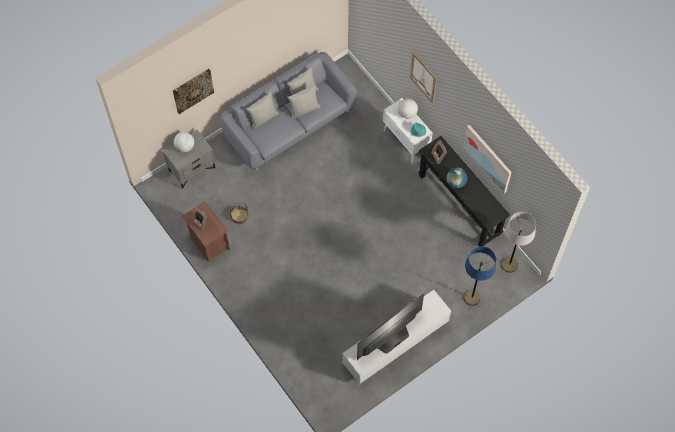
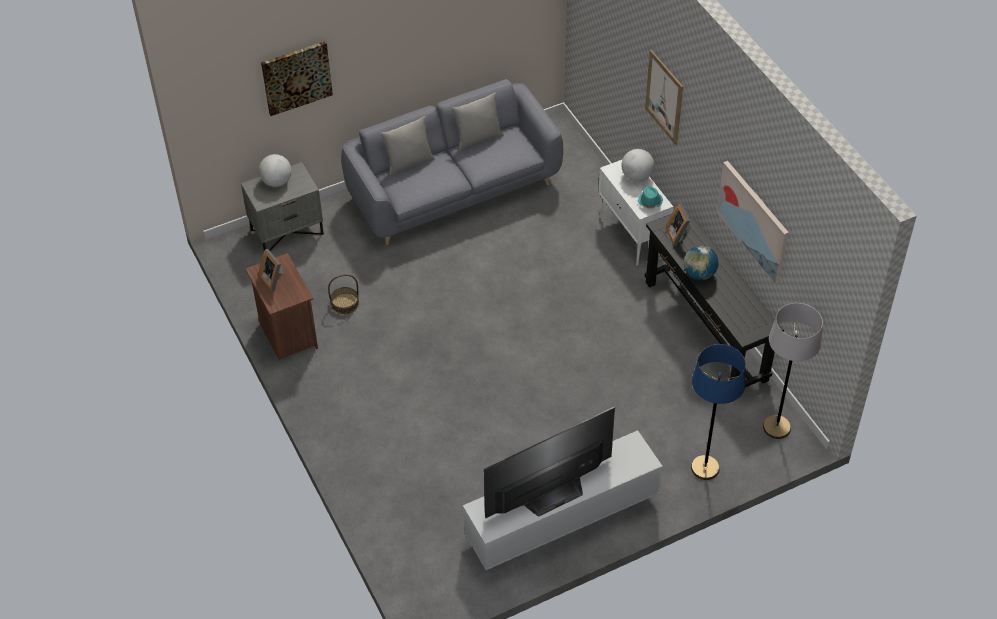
camera: 10 degrees right, 15 degrees down
(304, 109) = (476, 159): grey pillow -> none

